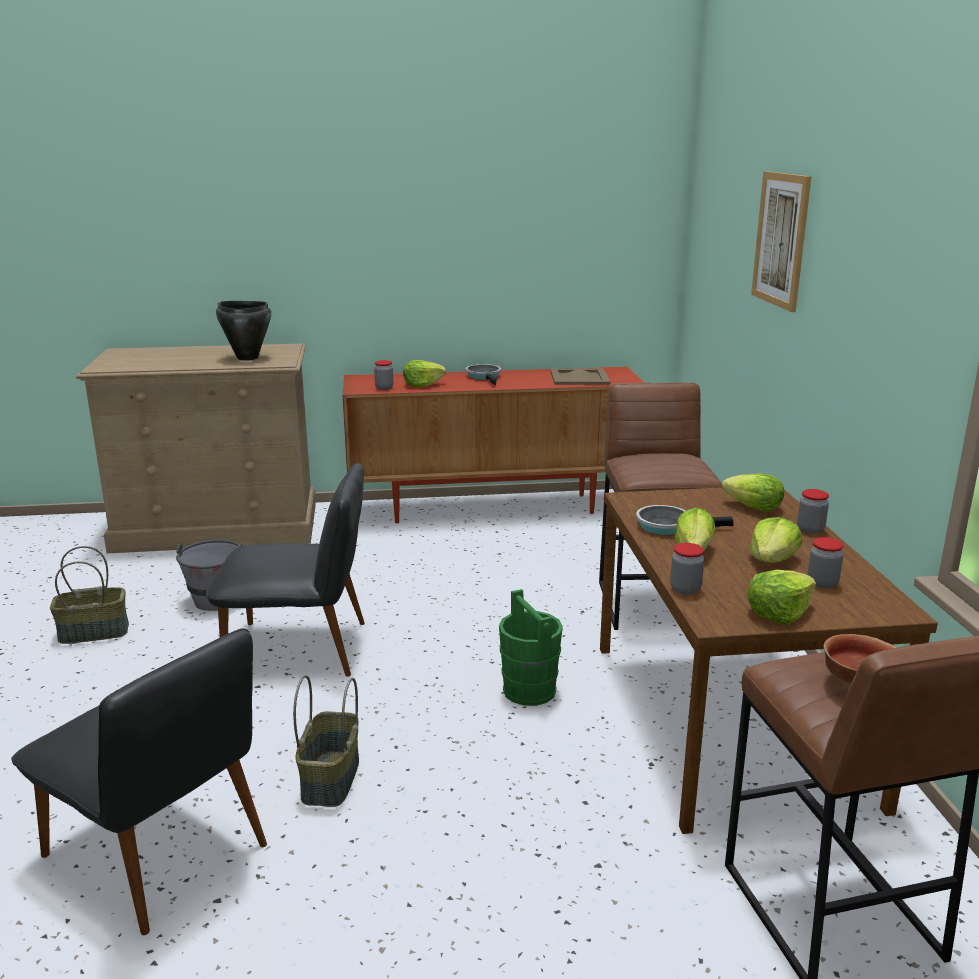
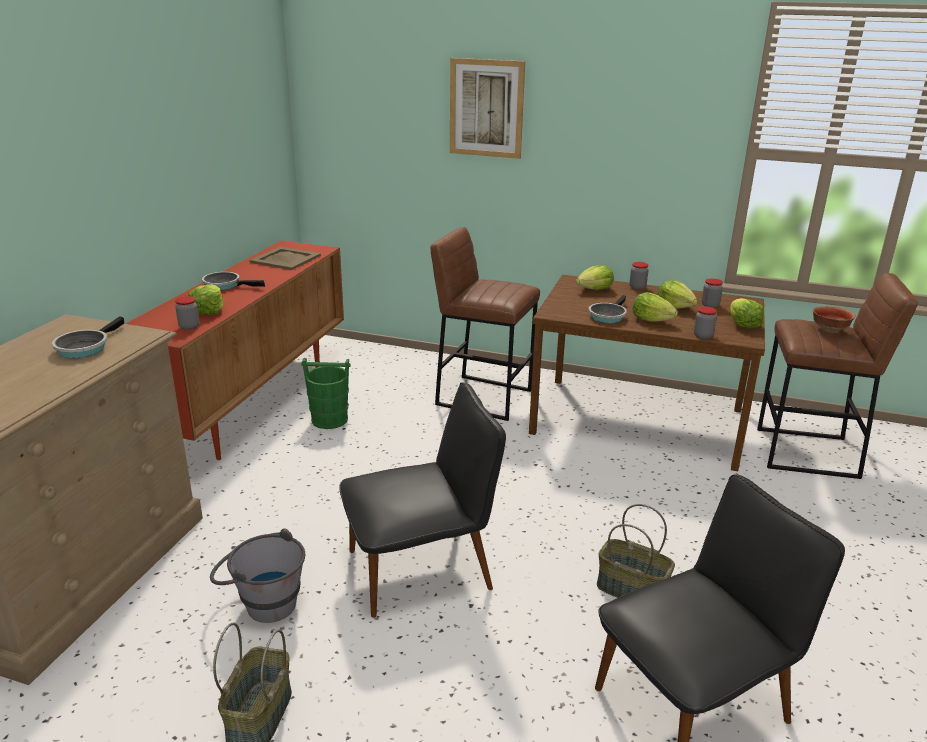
camera: 65 degrees left, 5 degrees up
(247, 358) = (85, 347): black cooking pot -> frying pan
(297, 648) = (419, 569): black chair -> black chair turned 45 degrees clockwise
(529, 690) = (563, 475): green bucket -> green bucket (329, 420)

